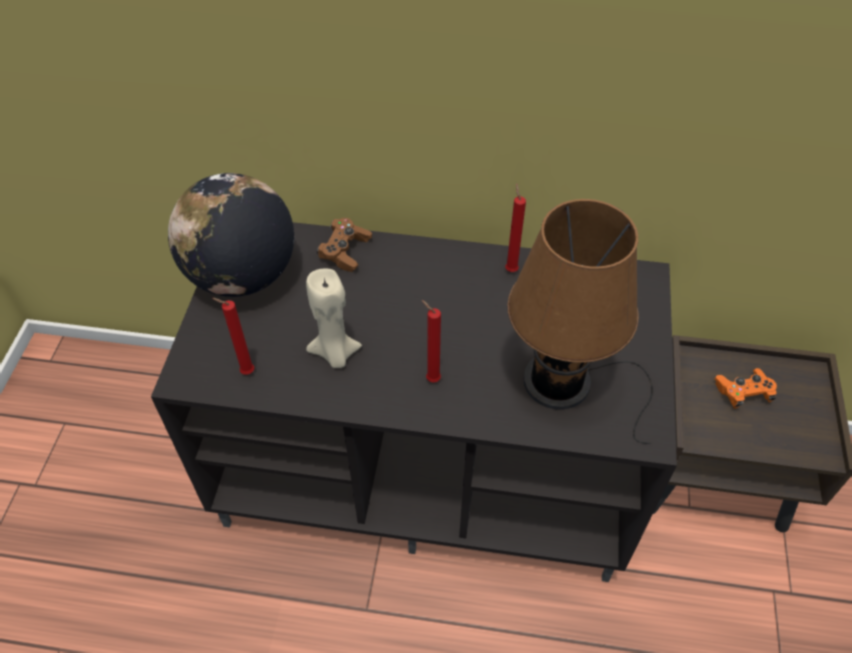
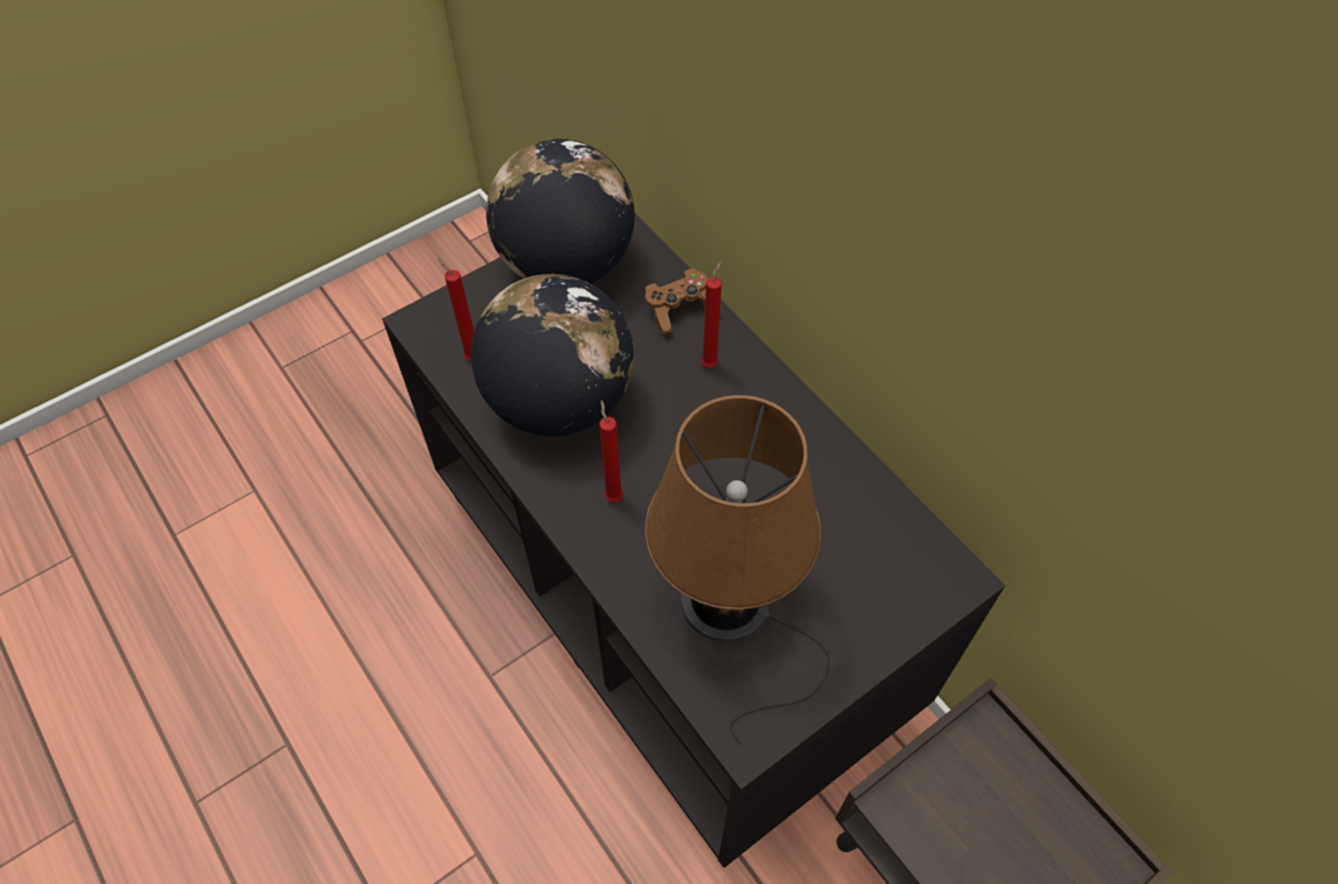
camera: 45 degrees right, 5 degrees up
(335, 353) = (559, 401): beige candle -> globe
(510, 269) = (818, 451): red candle -> red candle (711, 363)
(743, 393) = (1001, 809): orange game controller -> none

